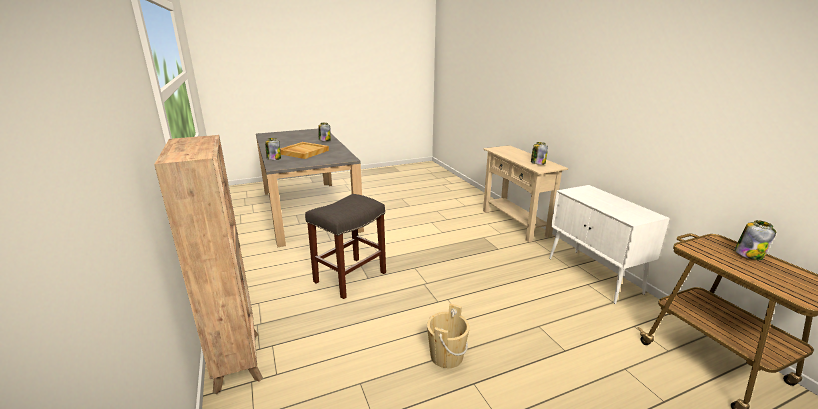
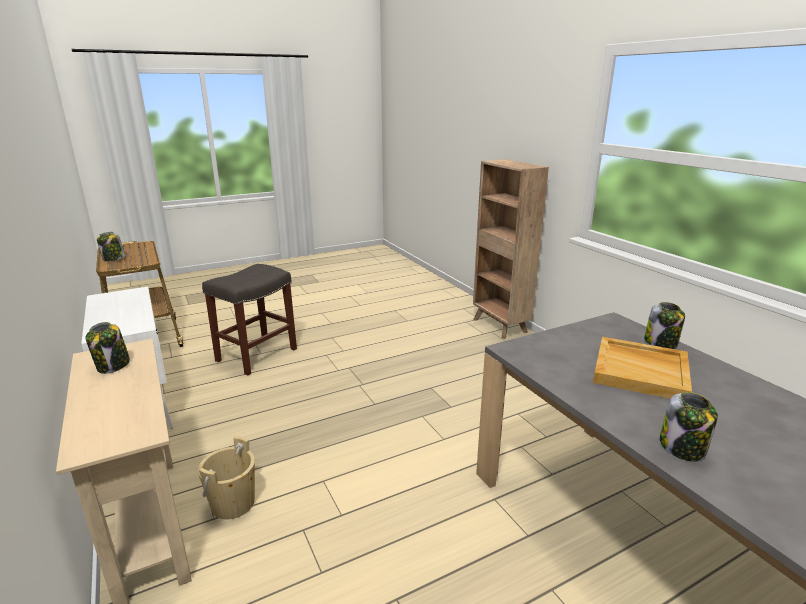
camera: 175 degrees right, 0 degrees up
(350, 278) = (452, 387): grey stool -> grey stool (257, 354)
(446, 356) = (347, 333): beige bucket -> beige bucket (233, 503)

